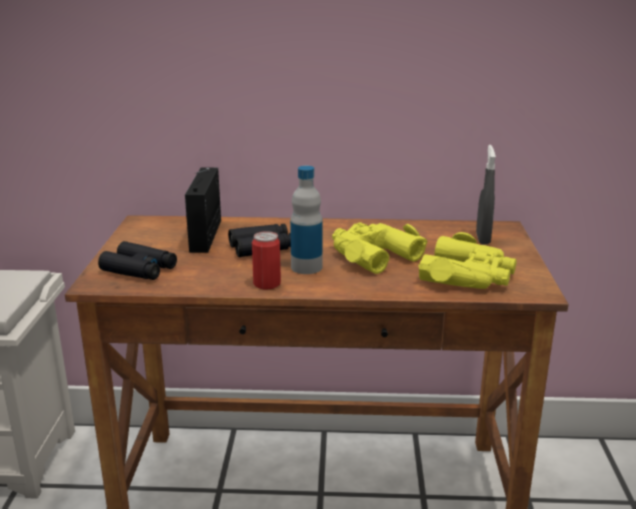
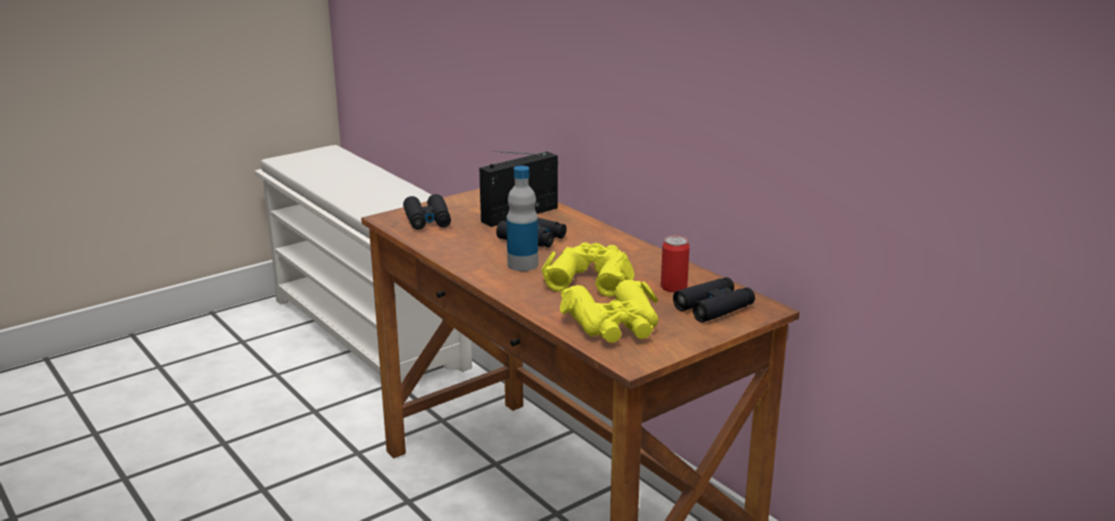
camera: 50 degrees right, 0 degrees up
(267, 284) = (471, 263): can -> can (674, 287)
(483, 238) = (714, 307): grey spray bottle -> black binoculars

